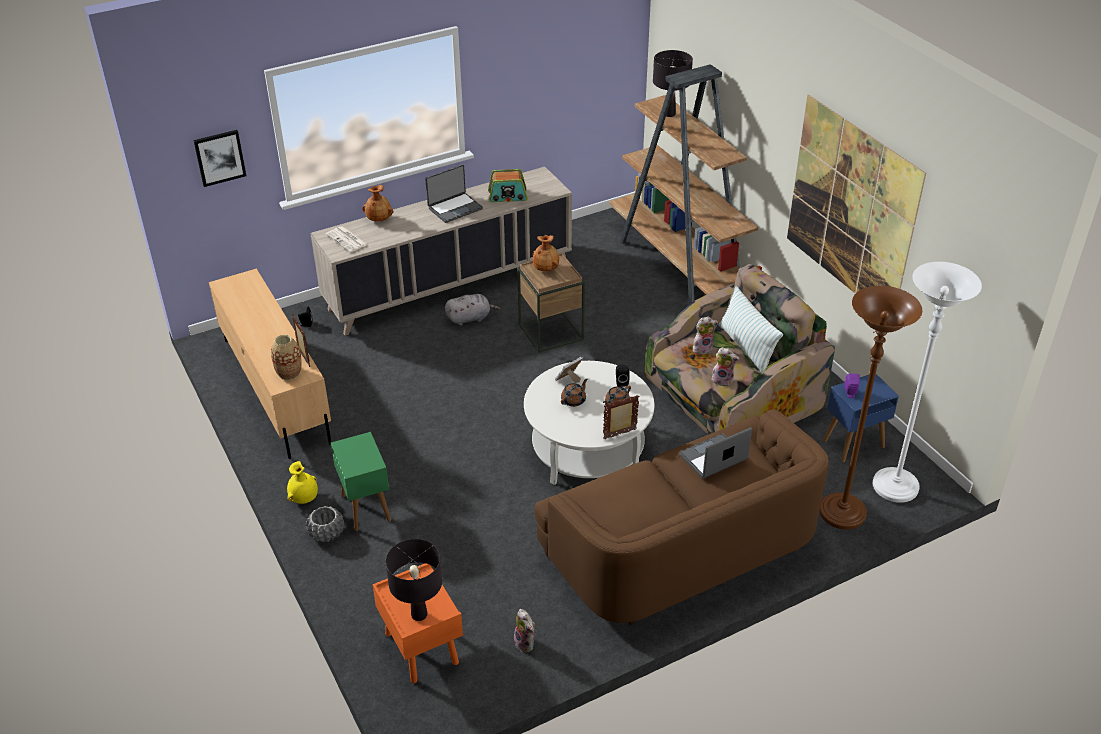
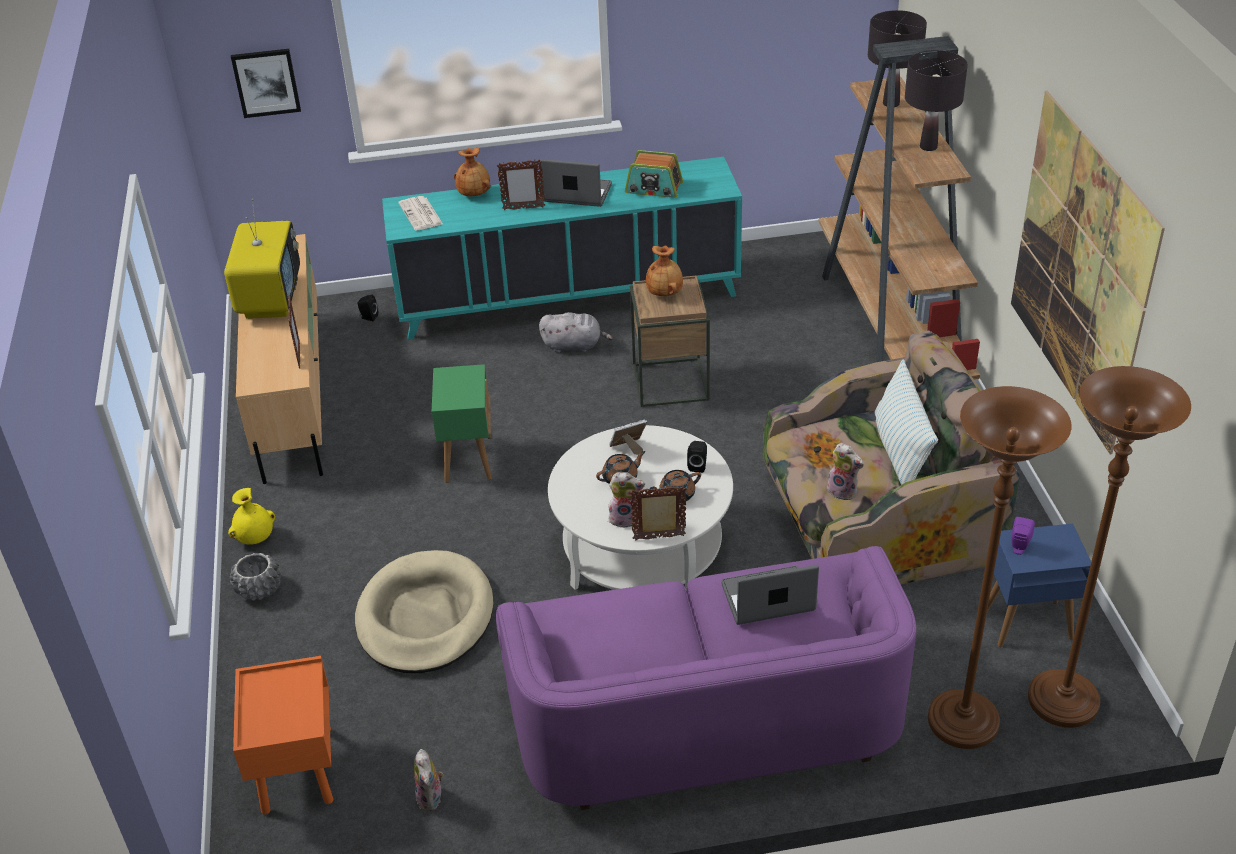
camera: 20 degrees right, 0 degrees up
(257, 320) = (270, 298): none -> television
(289, 373) = (271, 372): vase -> none
(365, 507) = (322, 566): green side table -> green side table (468, 458)
(419, 615) = (272, 724): black table lamp -> black table lamp (928, 147)
(421, 224) = (523, 208): none -> picture frame
(449, 286) = (568, 299): beige cabinet -> turquoise cabinet
(454, 208) = (577, 194): laptop -> laptop turned 150 degrees counterclockwise
(459, 526) = (425, 617): none -> beige dog bed
(681, 548) = (705, 717): brown sofa -> purple sofa
(702, 348) = (836, 440): plush toy -> plush toy (626, 518)
(895, 487) = (1062, 702): white floor lamp -> brown floor lamp

